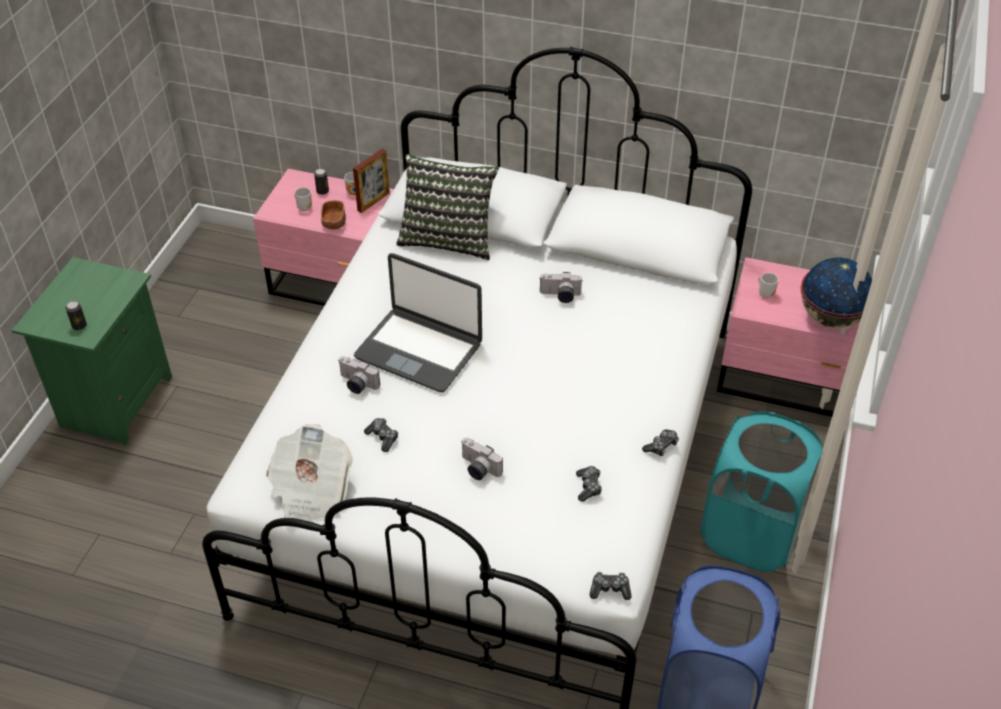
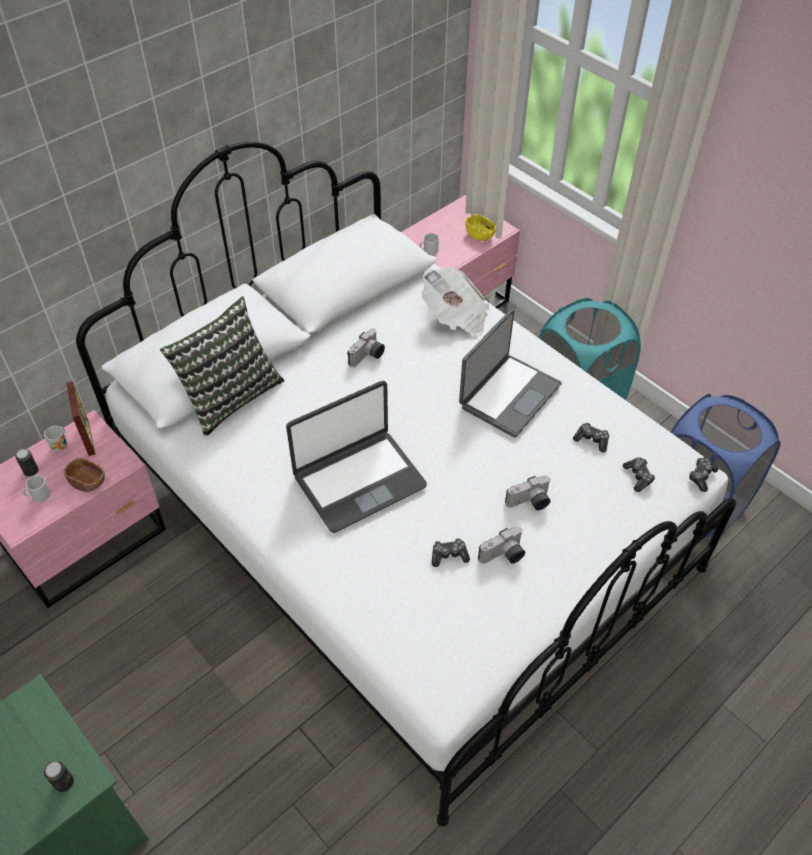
camera: 60 degrees left, 5 degrees up
(311, 491) = (480, 641): newspaper -> newspaper (455, 316)
(356, 384) = (367, 547): camera -> camera (503, 556)
(595, 406) = (508, 395): none -> laptop
(661, 446) = (576, 377): game controller -> game controller (638, 477)
(830, 318) = (479, 235): globe -> yellow bowl

